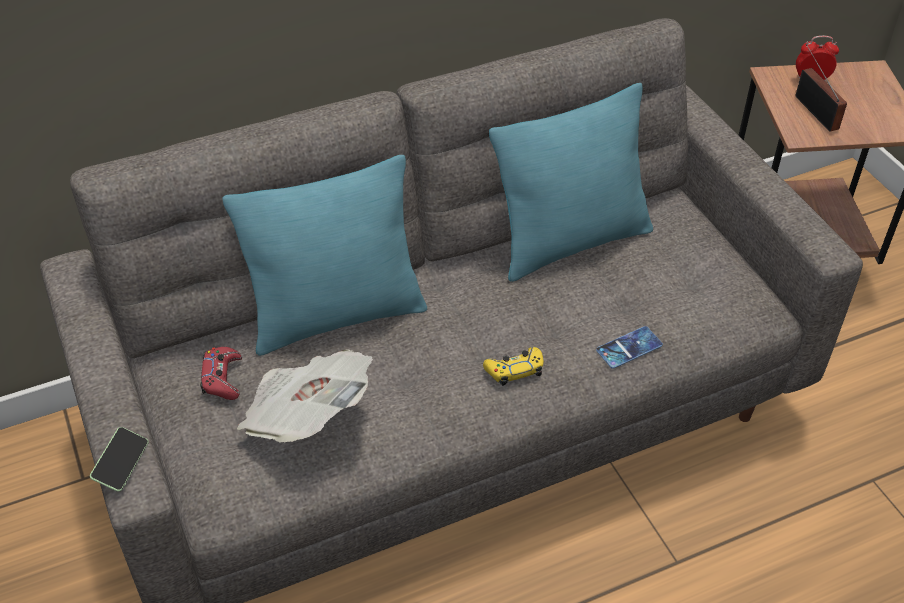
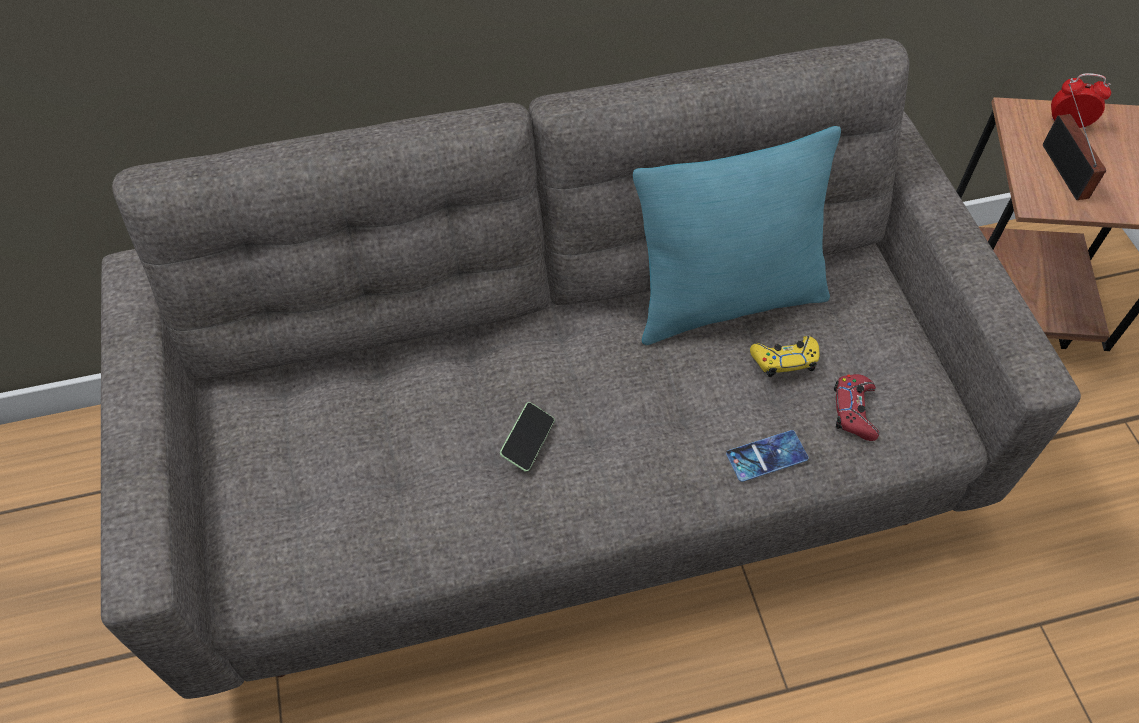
camera: 10 degrees right, 10 degrees up
(122, 464) = (126, 544): phone -> phone (528, 441)
(222, 378) = (286, 425): red game controller -> red game controller (854, 411)
(307, 416) = (370, 490): newspaper -> none
(337, 316) = (433, 361): turquoise pillow -> none
(514, 370) = (623, 465): yellow game controller -> yellow game controller (784, 360)

